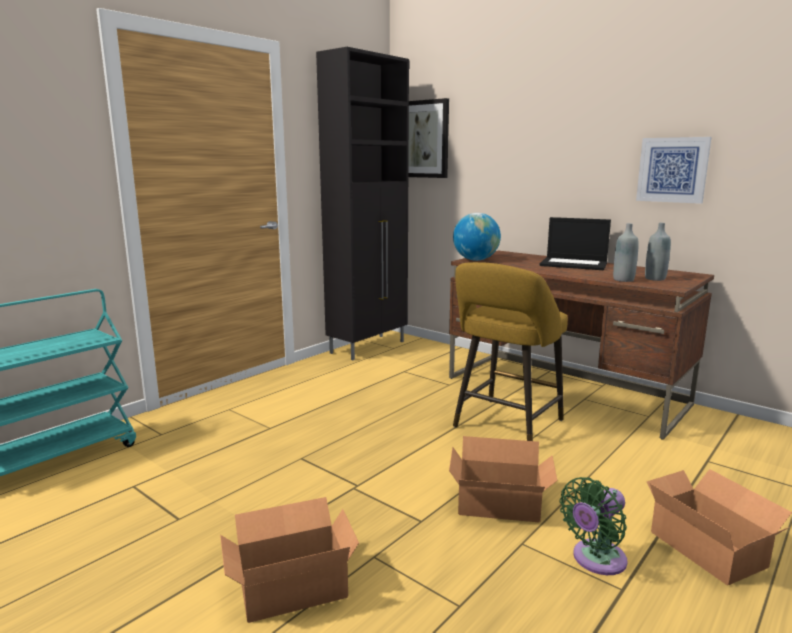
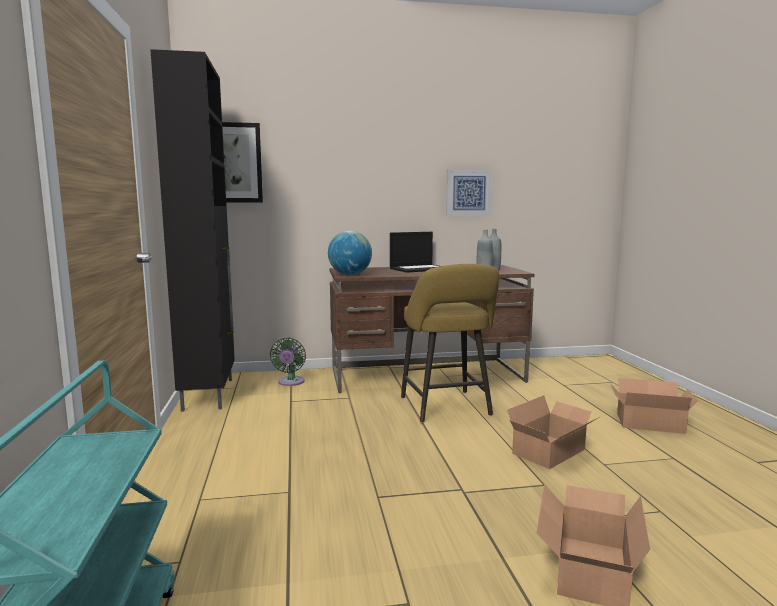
camera: 50 degrees left, 5 degrees down
(595, 560) = (639, 452): green fan -> green fan (290, 382)

